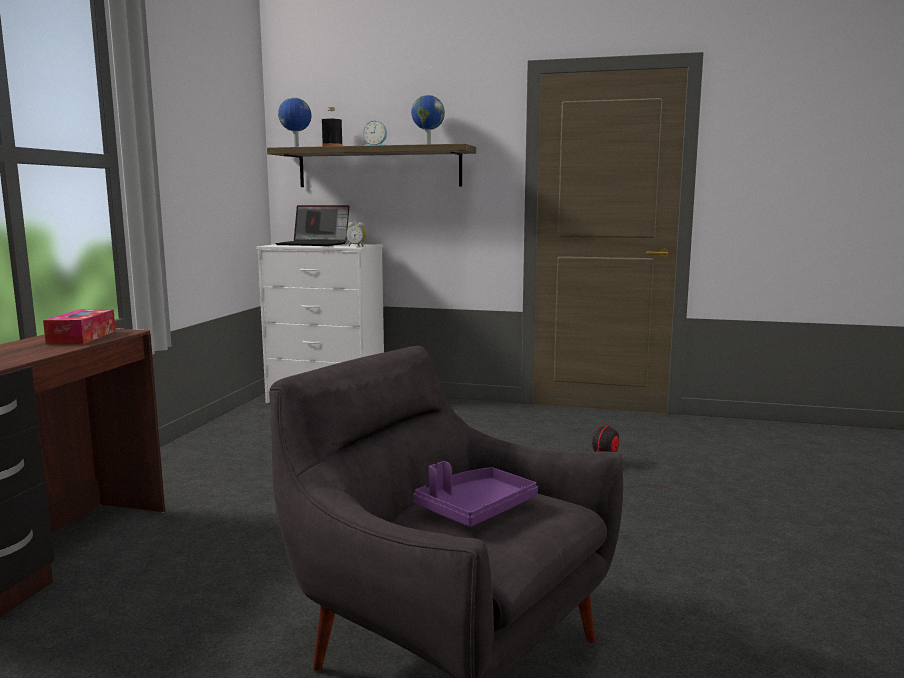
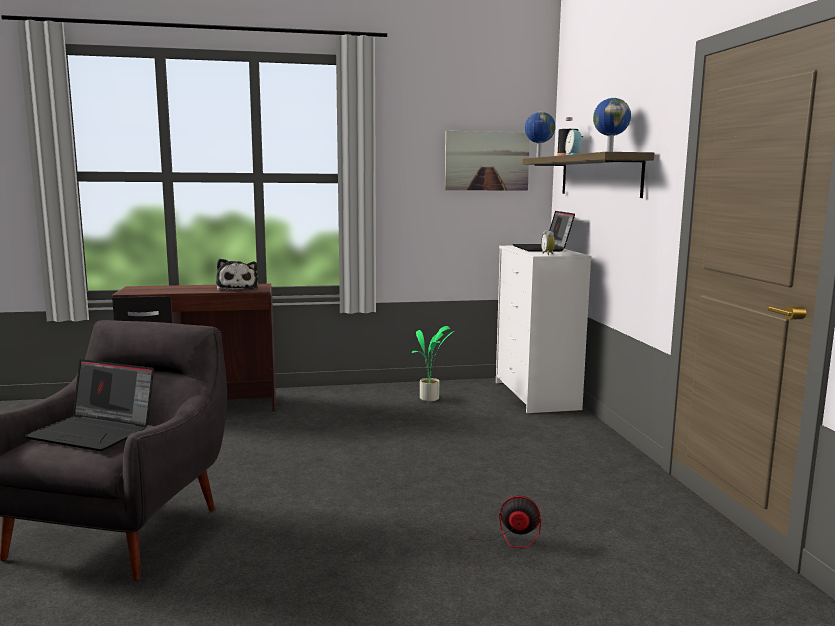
camera: 65 degrees right, 0 degrees up
(82, 337) = (237, 288): tissue box -> plush toy
(227, 148) = (487, 161): none -> picture
(265, 433) = (430, 399): none -> potted plant
(475, 509) = (95, 432): purple tray -> laptop

